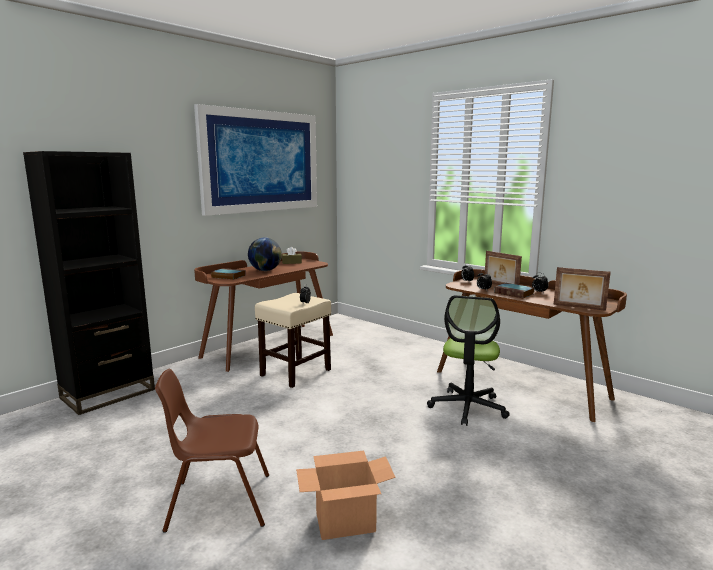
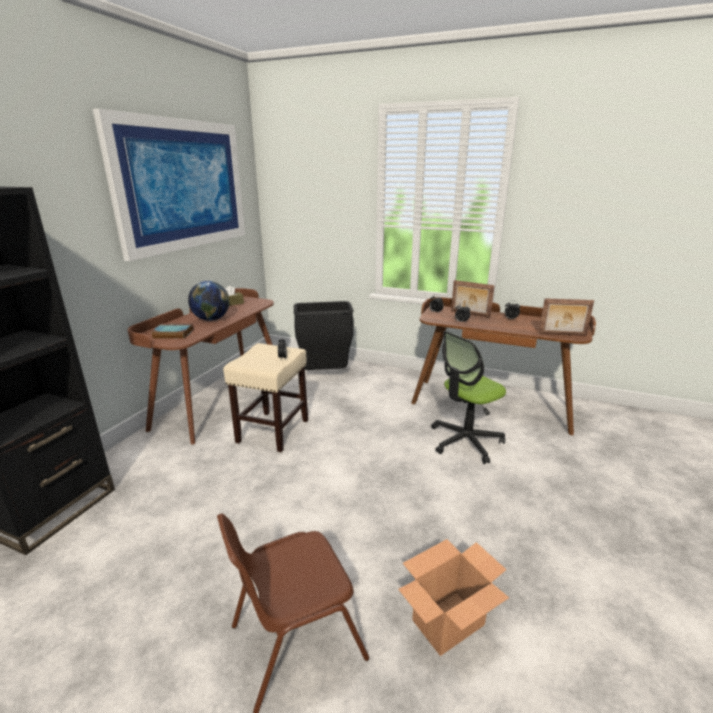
camera: 20 degrees left, 10 degrees up
(371, 339) = (325, 374): none -> black trash can
(468, 407) = (465, 441): office chair -> office chair turned 60 degrees clockwise
(515, 293) = (493, 323): book -> none

